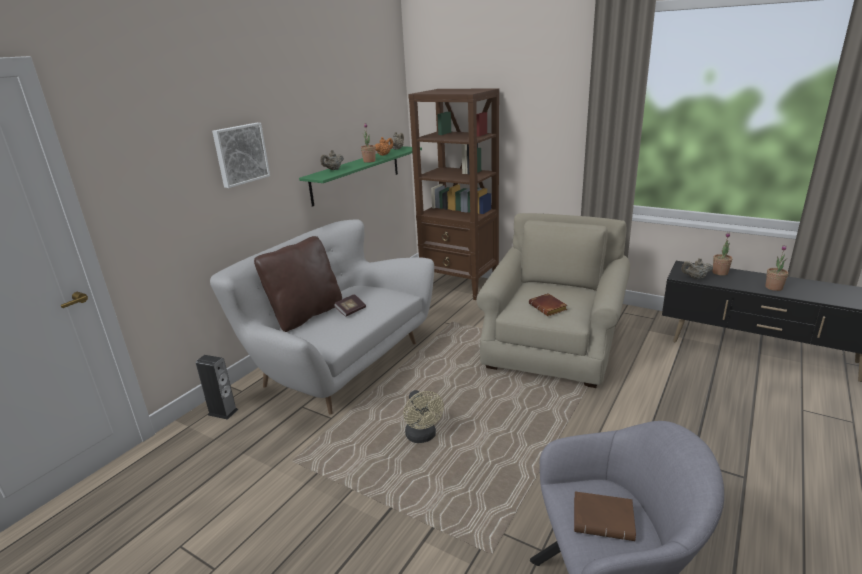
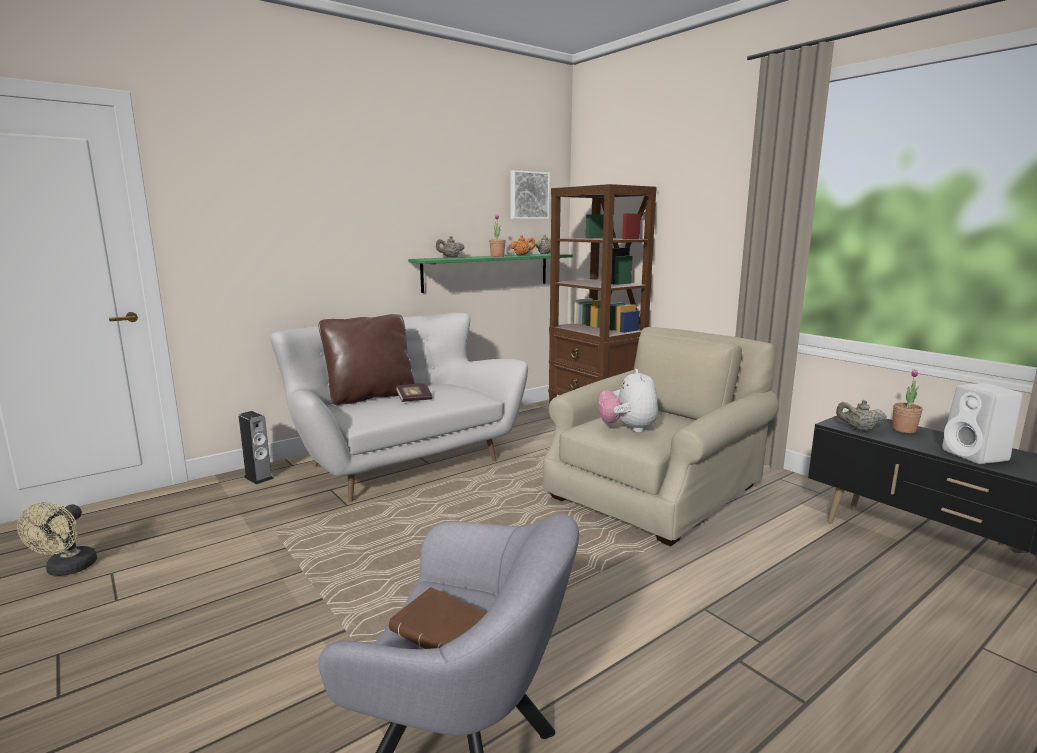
camera: 20 degrees right, 10 degrees down
(240, 154) = (338, 220): picture -> picture (528, 195)
(423, 437) = (419, 544): beige fan -> beige fan (67, 569)
(549, 308) = (628, 429): brown book -> plush toy
(773, 287) = (976, 456): potted plant -> white speaker

